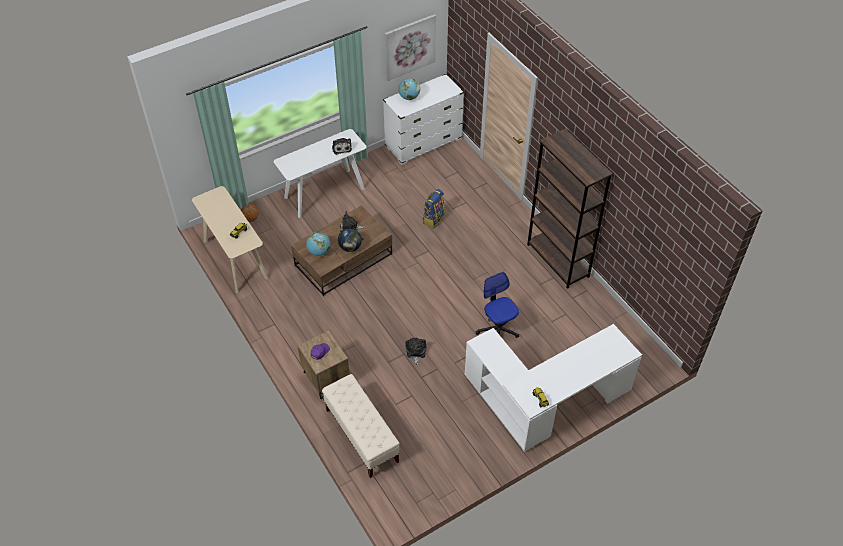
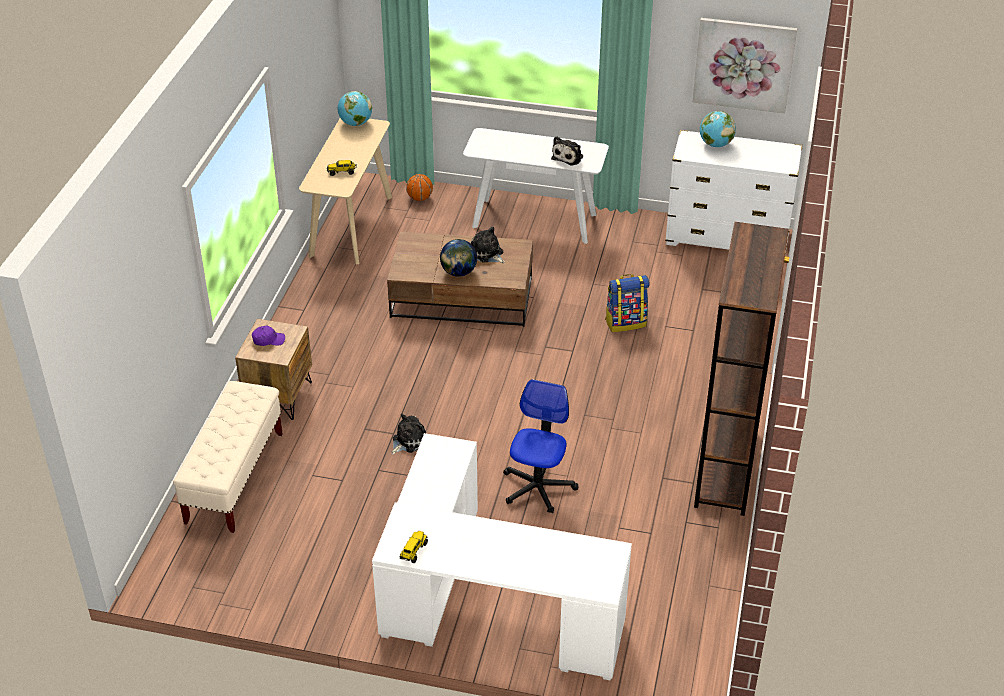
camera: 45 degrees right, 10 degrees down
(319, 252) = (419, 255): globe -> globe (355, 123)

